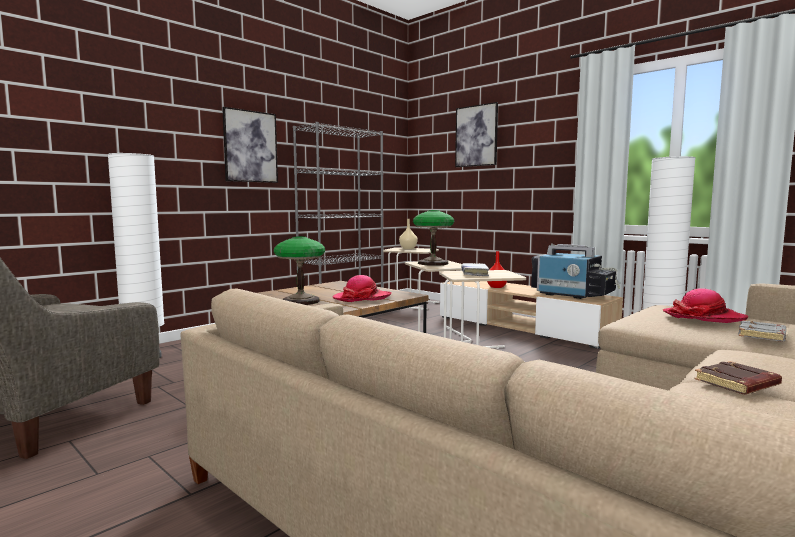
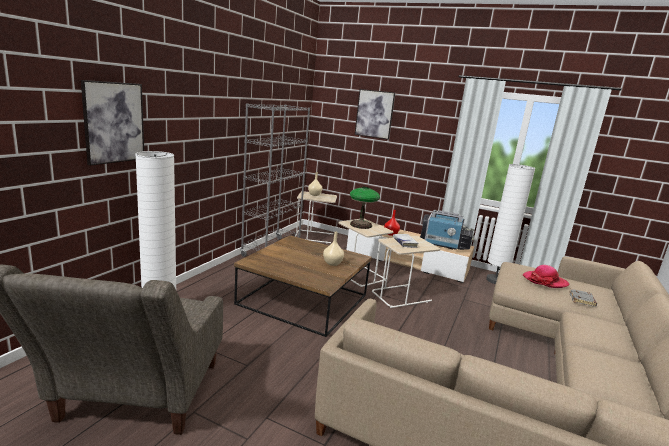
camera: 20 degrees left, 10 degrees up
(250, 146) = (216, 124): picture -> picture (114, 122)
(301, 301) = (294, 270): table lamp -> none
(362, 298) = (332, 263): hat -> beige vase
(737, 384) = (599, 349): brown book -> none

